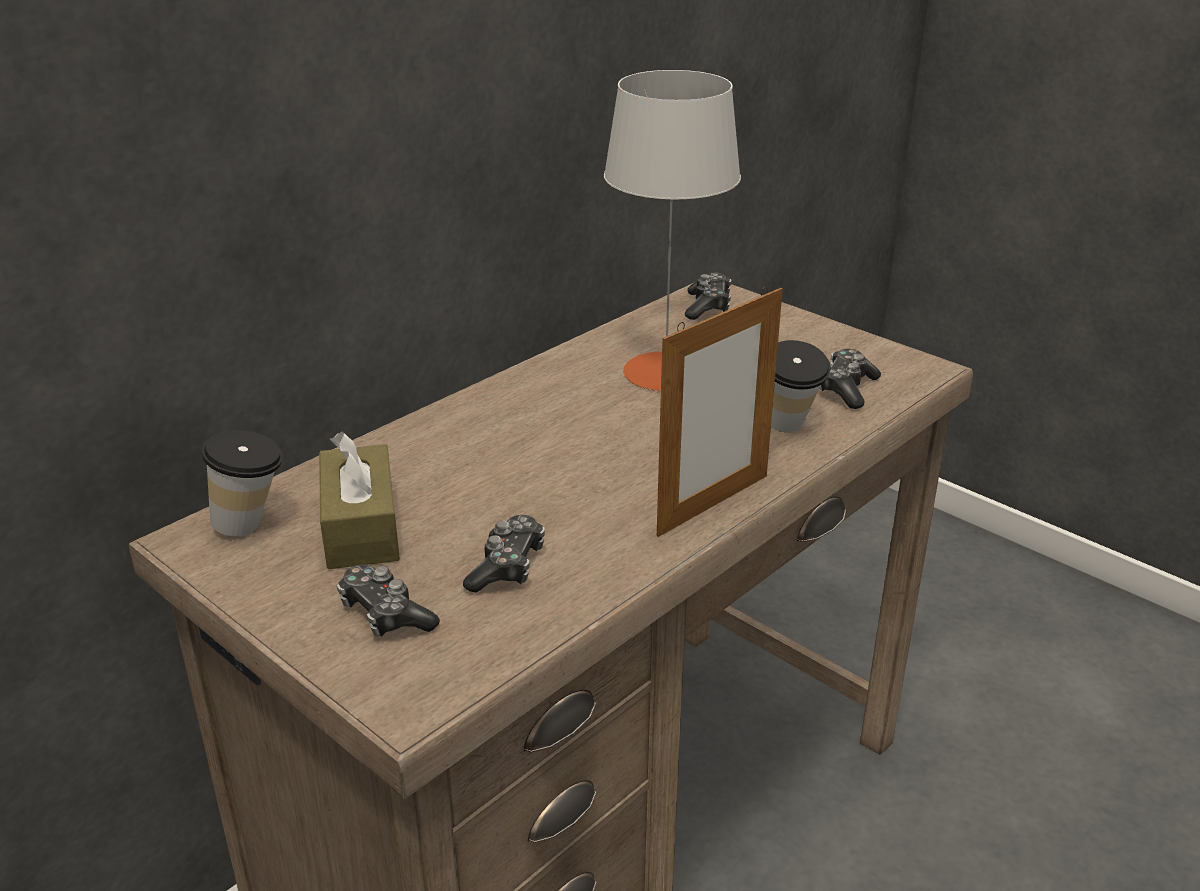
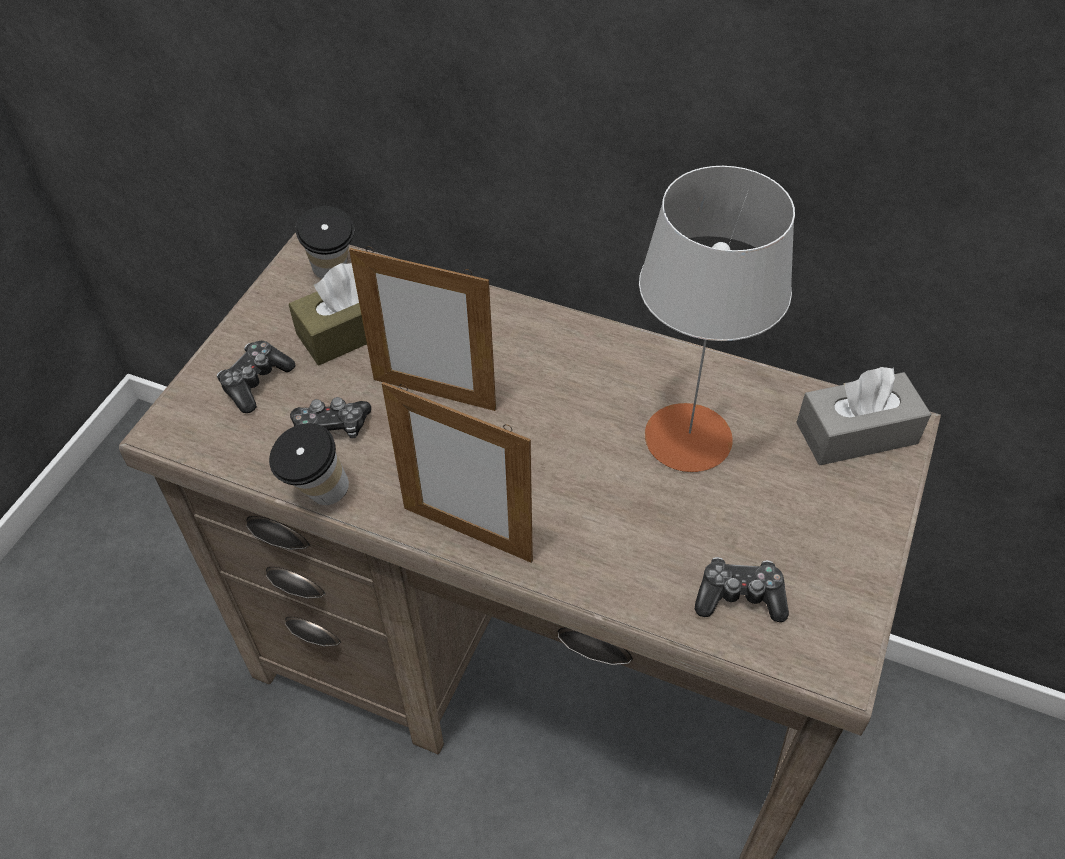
camera: 70 degrees right, 20 degrees up
(509, 490) = (434, 394): none -> picture frame
(708, 306) = (856, 433): game controller -> grey tissue box
(789, 429) = (626, 562): cup -> cup (317, 497)

